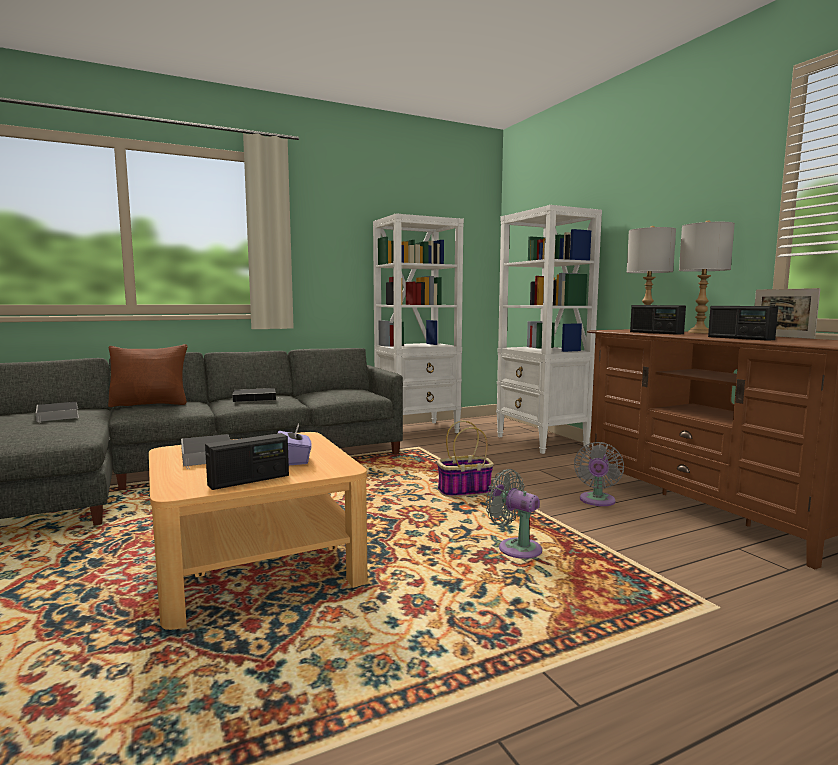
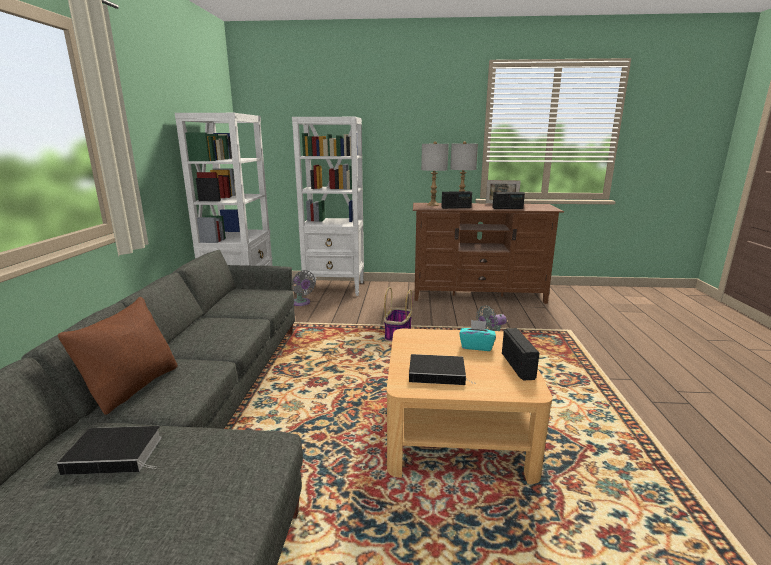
camera: 60 degrees left, 10 degrees up
(256, 398) = (216, 330): book -> none
(295, 460) = (476, 346): purple tissue box -> turquoise tissue box
(597, 501) = (448, 310): grey fan -> grey fan (301, 303)

